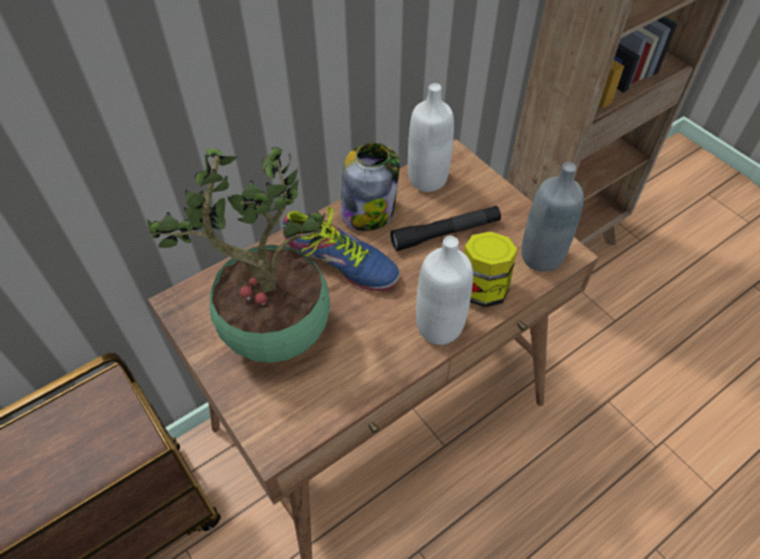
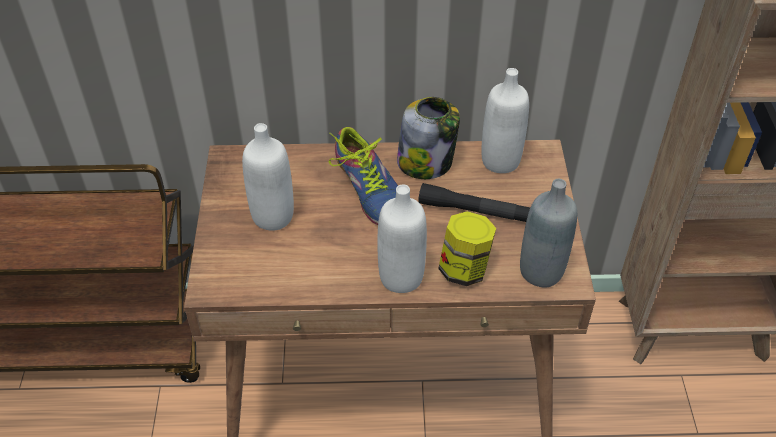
camera: 35 degrees right, 5 degrees down
(274, 336) = (273, 216): potted plant -> white bottle

